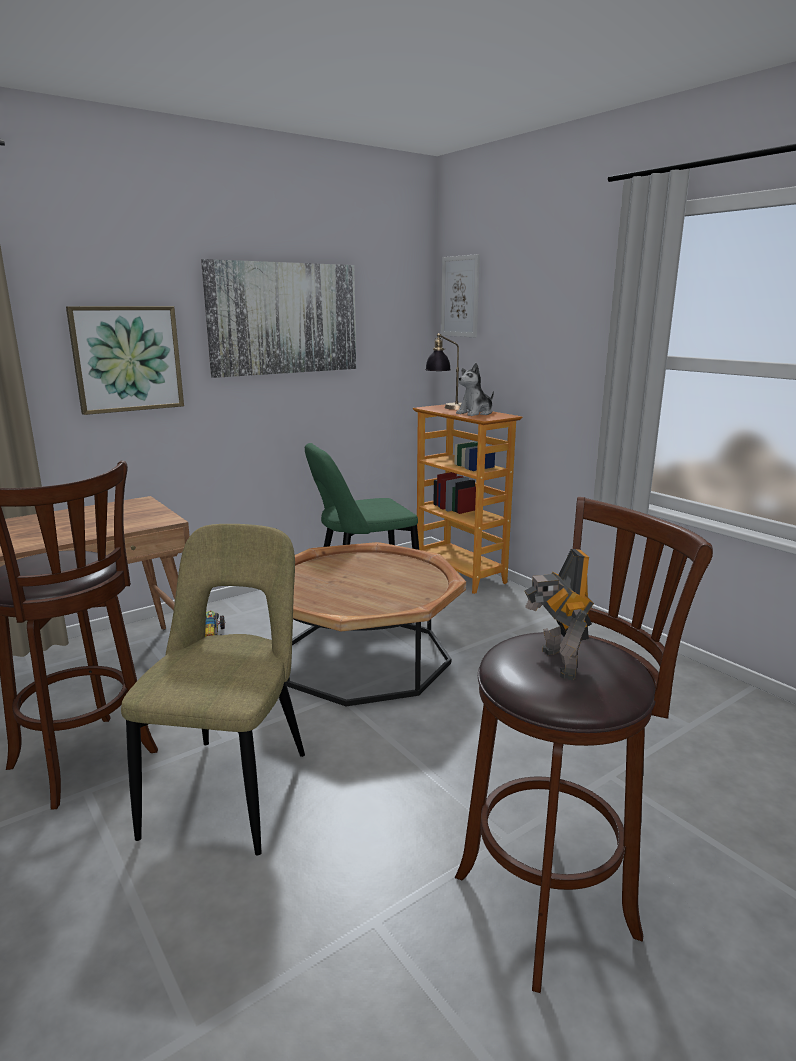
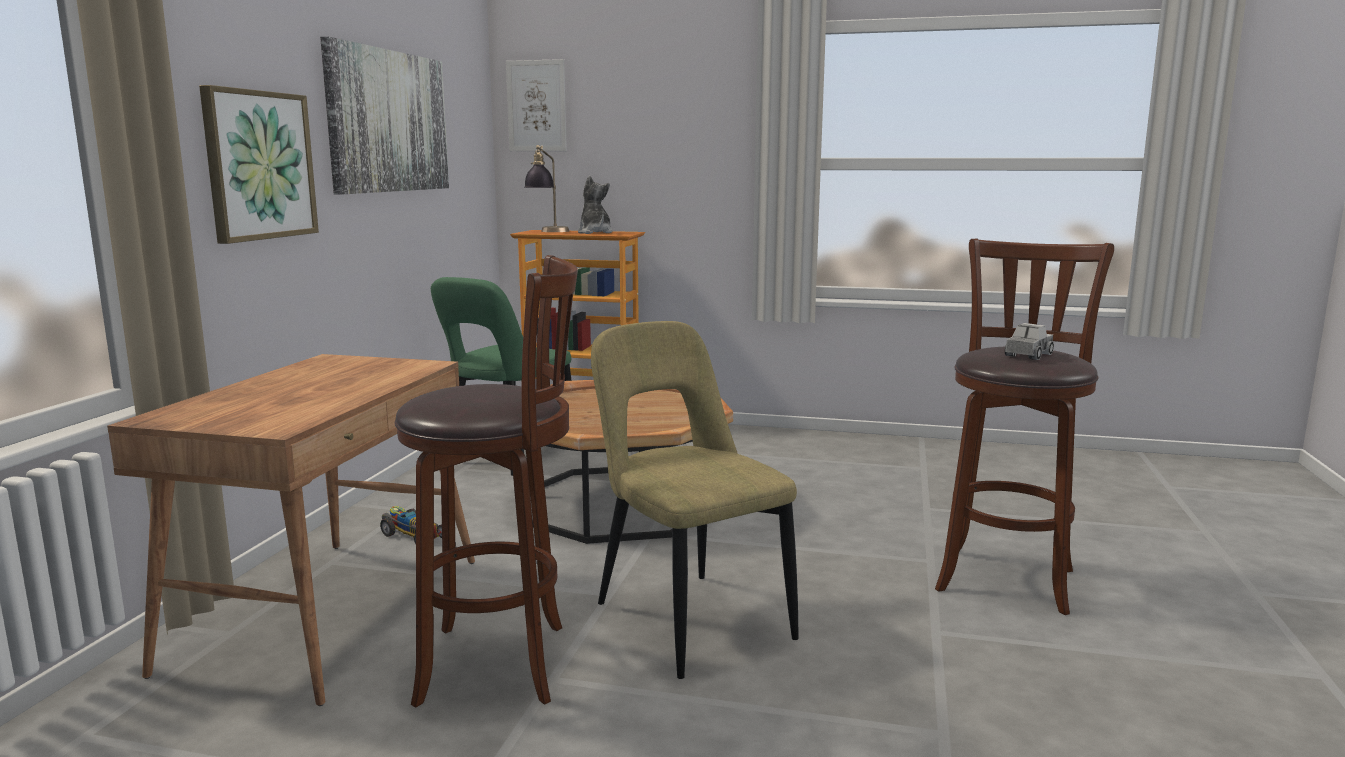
camera: 40 degrees left, 5 degrees down
(475, 413) = (594, 232): plush toy -> plush toy turned 150 degrees clockwise
(556, 663) = (1028, 355): toy robot -> toy truck

